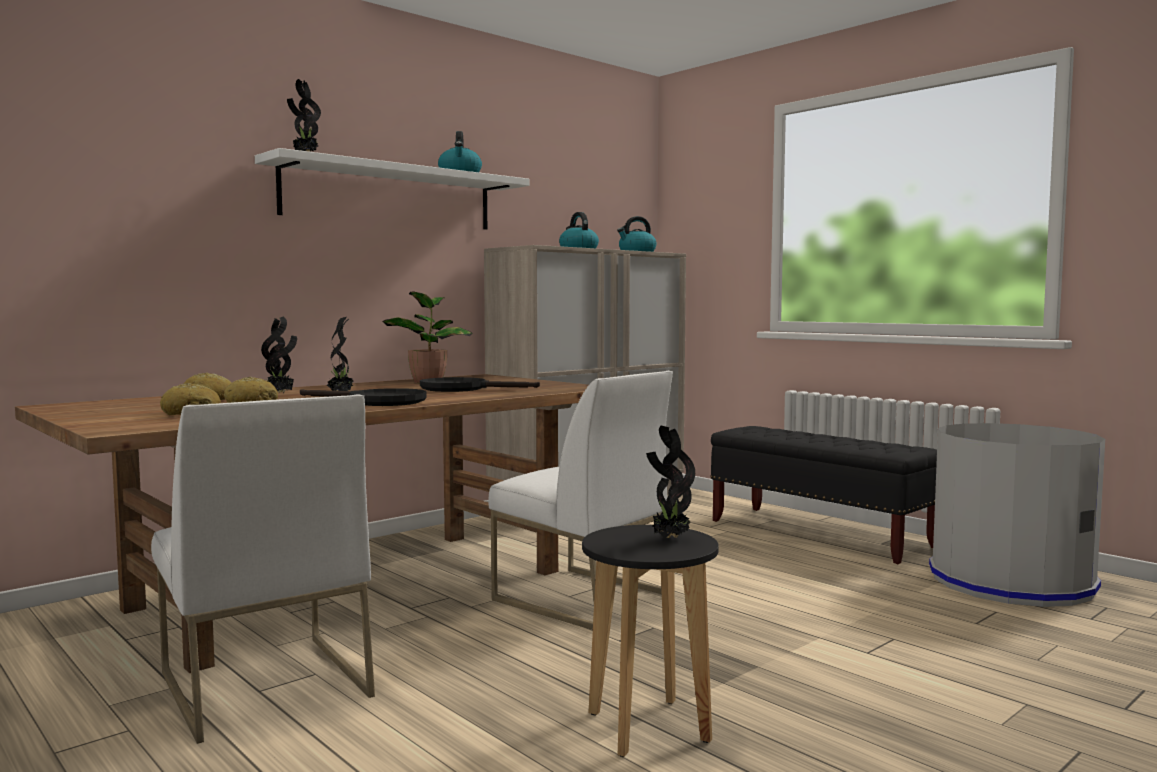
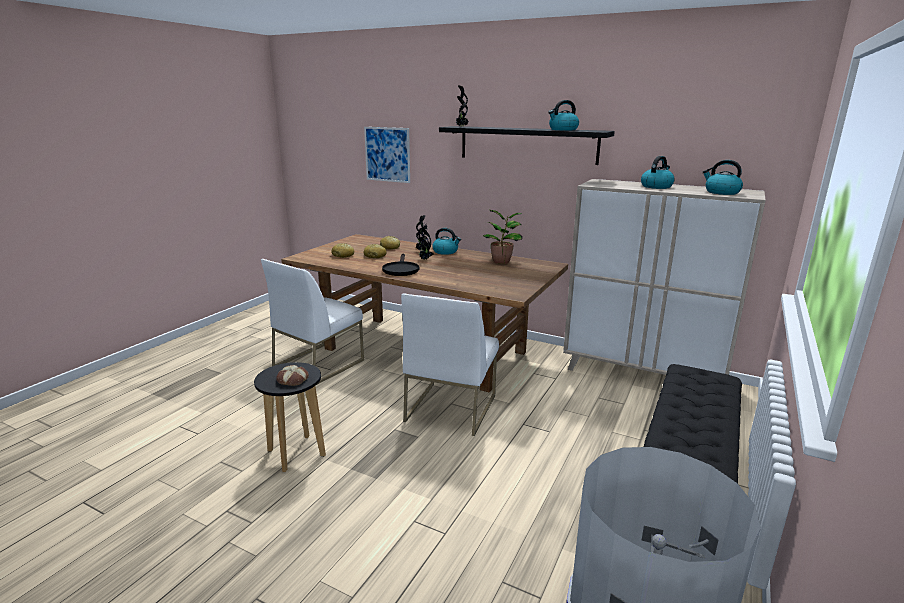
camera: 70 degrees right, 15 degrees up
(83, 205) = (387, 154): none -> picture
(316, 389) = (446, 252): none -> kettle
(390, 196) = (527, 144): white shelf -> black shelf
(463, 389) = (472, 273): black frying pan -> none
(669, 539) = (292, 380): potted plant -> bread

